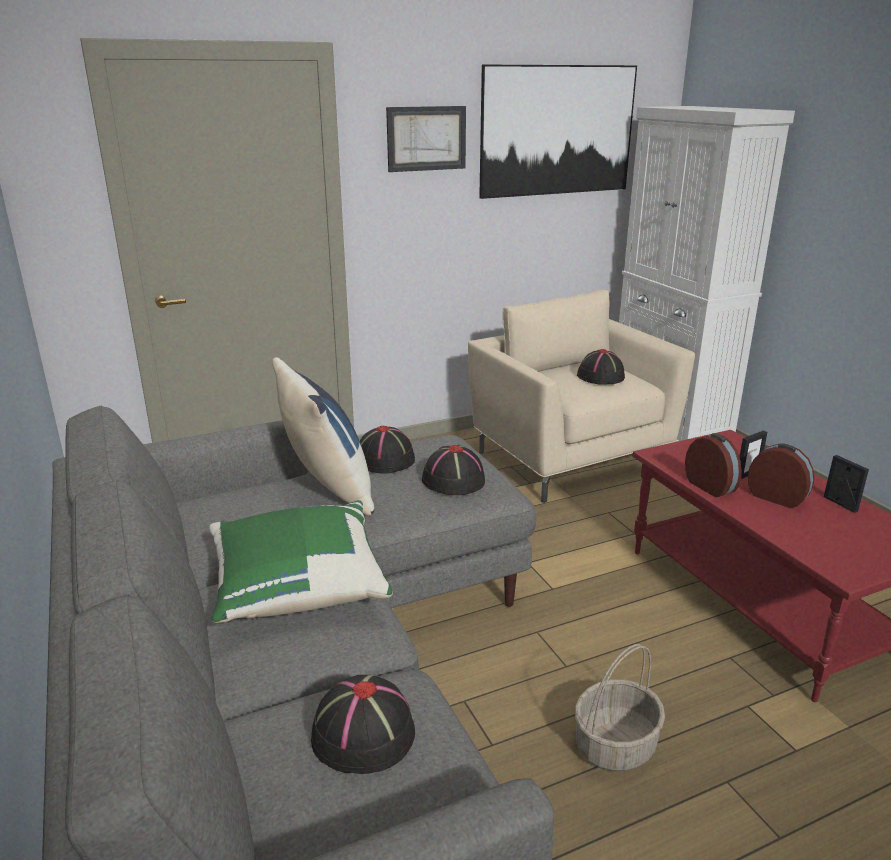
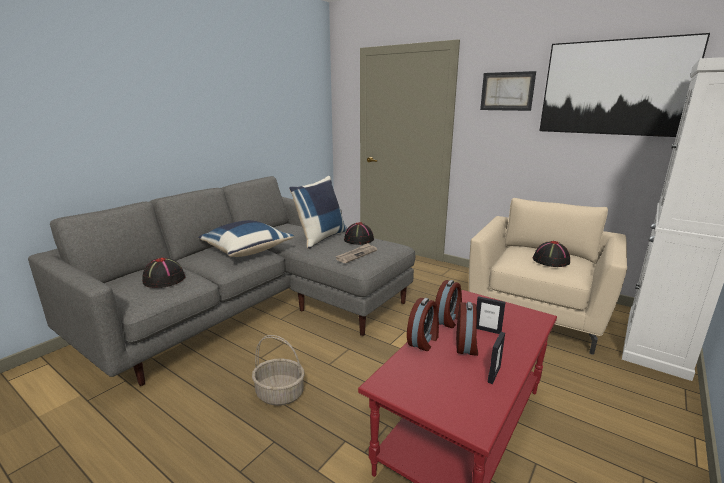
camera: 60 degrees right, 5 degrees down
(297, 586) = (247, 251): green pillow -> blue pillow
(453, 480) = (356, 254): black hat -> newspaper
(757, 518) = (424, 341): none -> alarm clock

